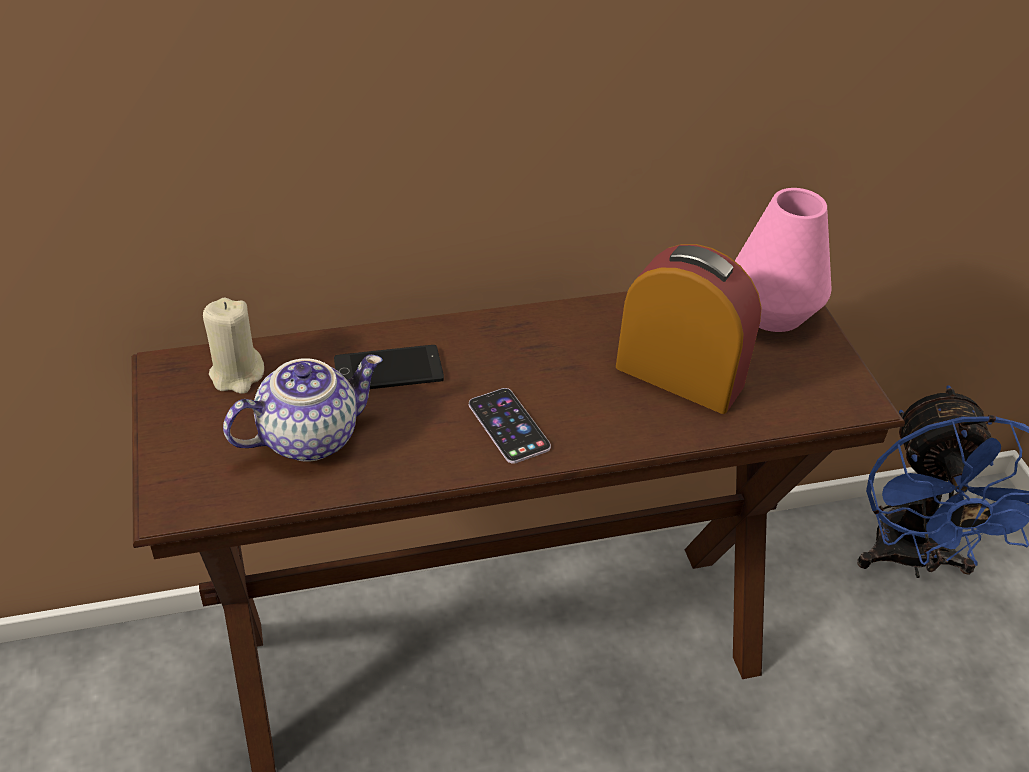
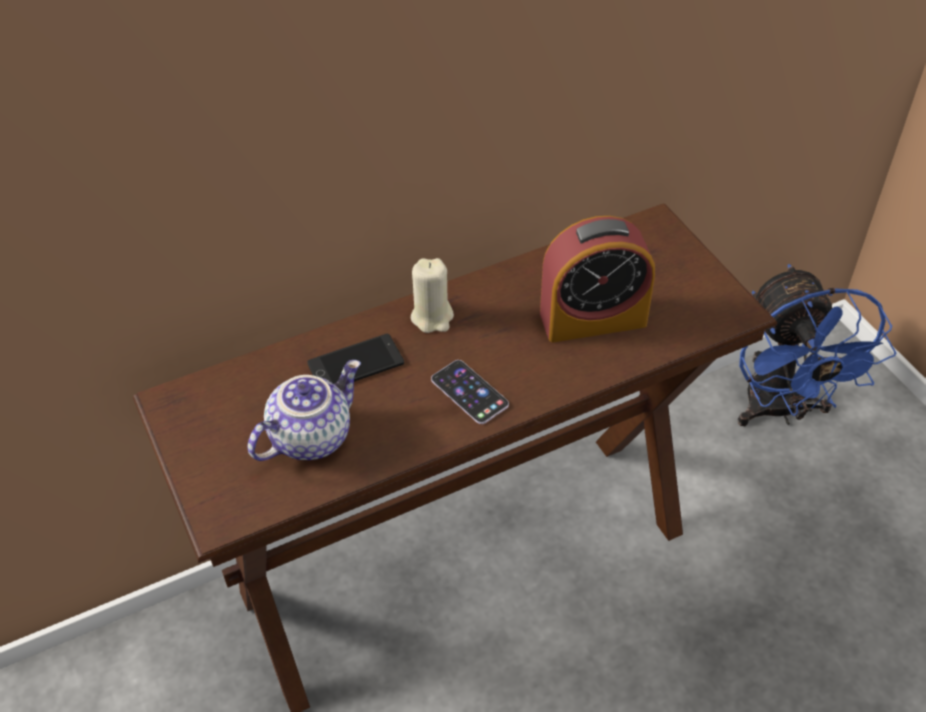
camera: 10 degrees left, 5 degrees up
(237, 374) = (230, 394): beige candle -> beige candle (432, 317)
(679, 376) = (593, 319): alarm clock -> alarm clock turned 150 degrees clockwise
(771, 312) = (651, 246): pink vase -> none

